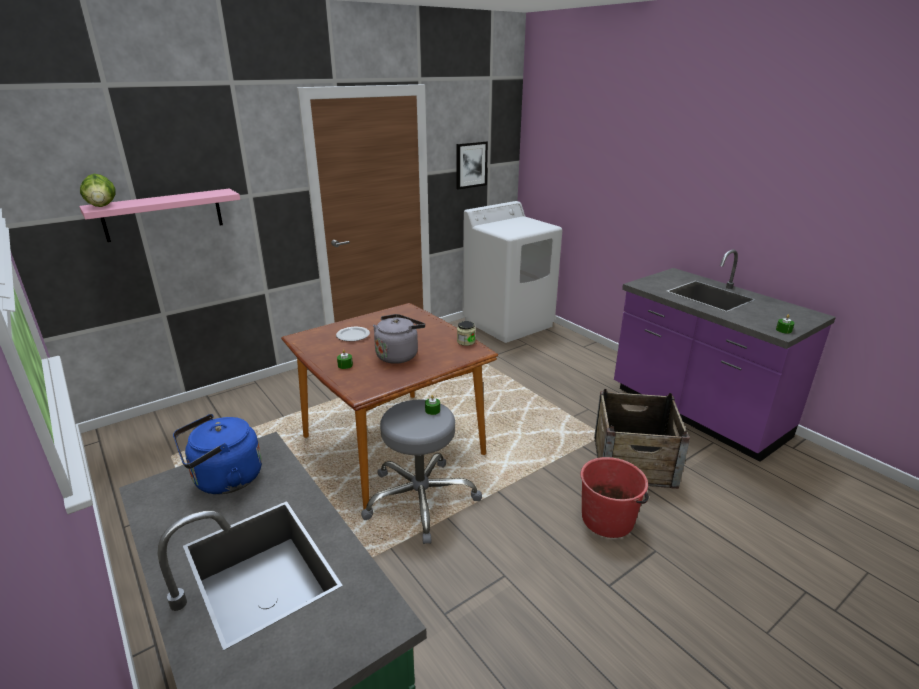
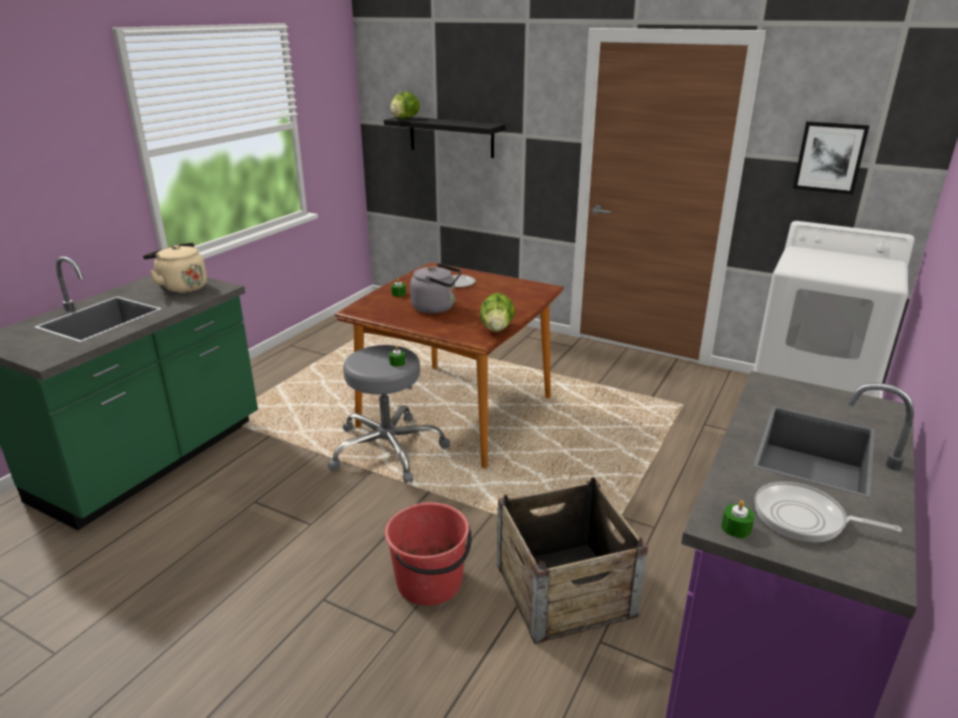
camera: 65 degrees right, 0 degrees up
(163, 215) = (451, 137): pink shelf -> black shelf
(224, 480) = (181, 288): blue kettle -> beige kettle
(466, 341) = (497, 329): jar -> lettuce
(774, 315) = (804, 519): none -> frying pan

